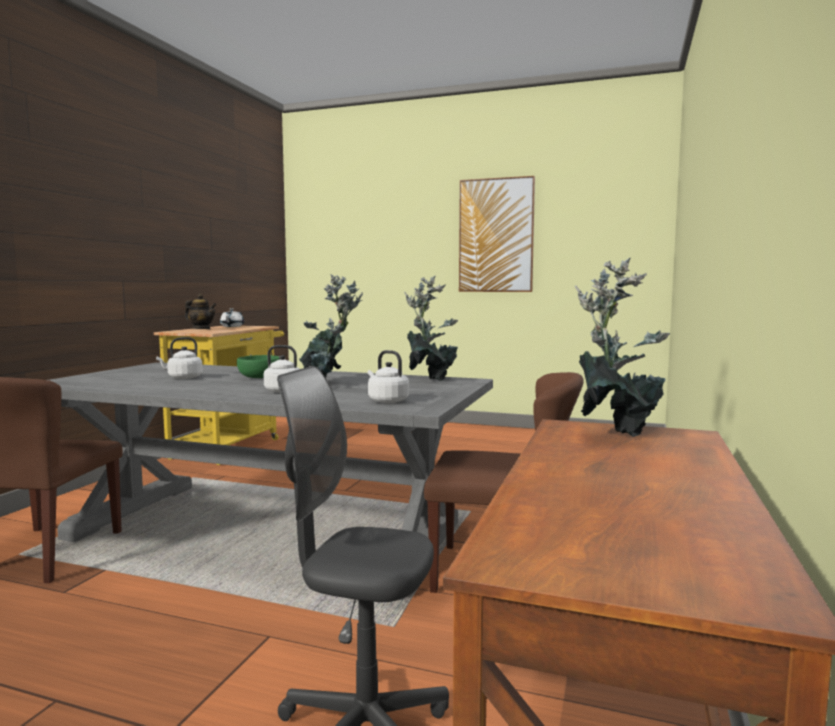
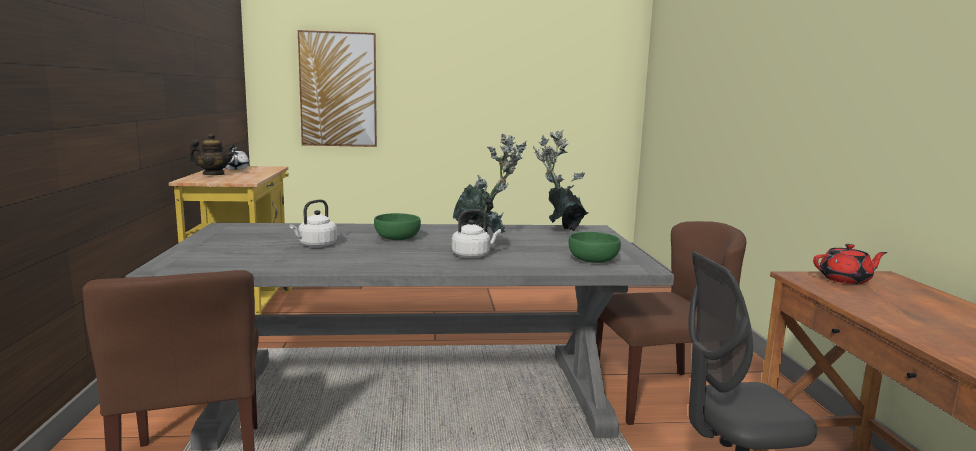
camera: 25 degrees left, 5 degrees up
(386, 401) = (592, 260): white kettle -> green bowl
(496, 235) = (490, 70): picture -> picture (338, 89)
(616, 432) = (846, 280): potted plant -> red teapot

